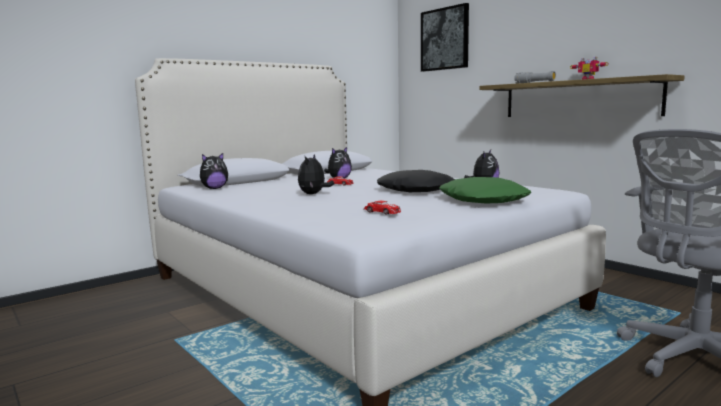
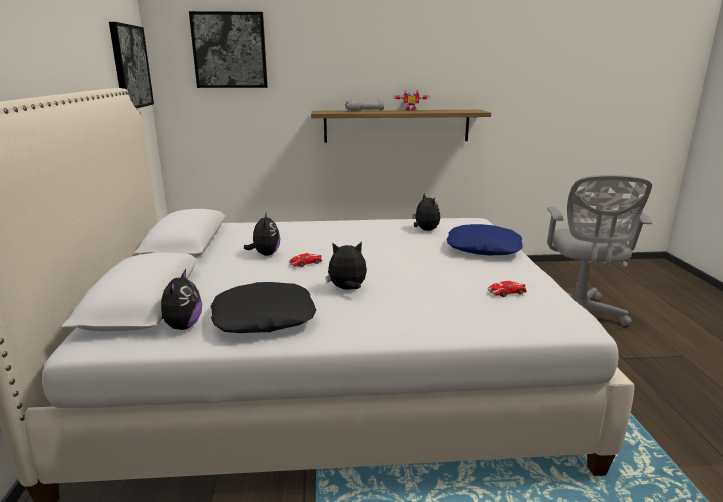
camera: 55 degrees left, 10 degrees up
(313, 194) = (347, 289): plush toy -> plush toy turned 120 degrees clockwise
(368, 56) = (130, 67): none -> picture
(416, 190) = (396, 249): black pillow -> black pillow (264, 317)
(483, 200) = (483, 248): green pillow -> blue pillow

